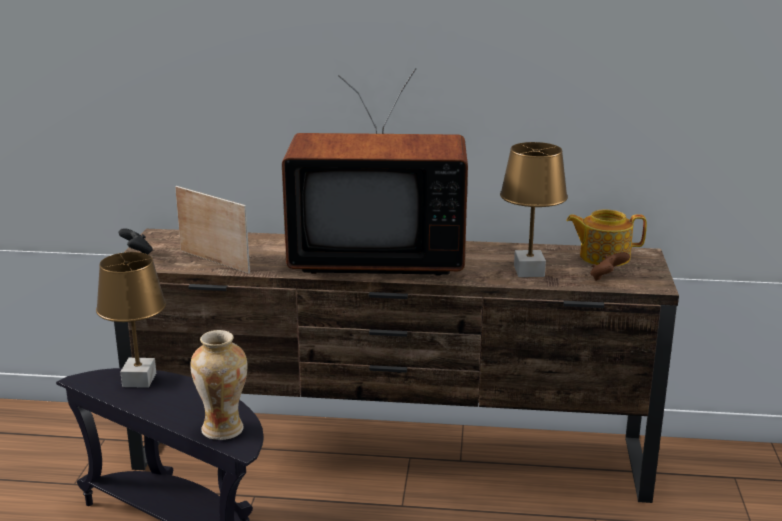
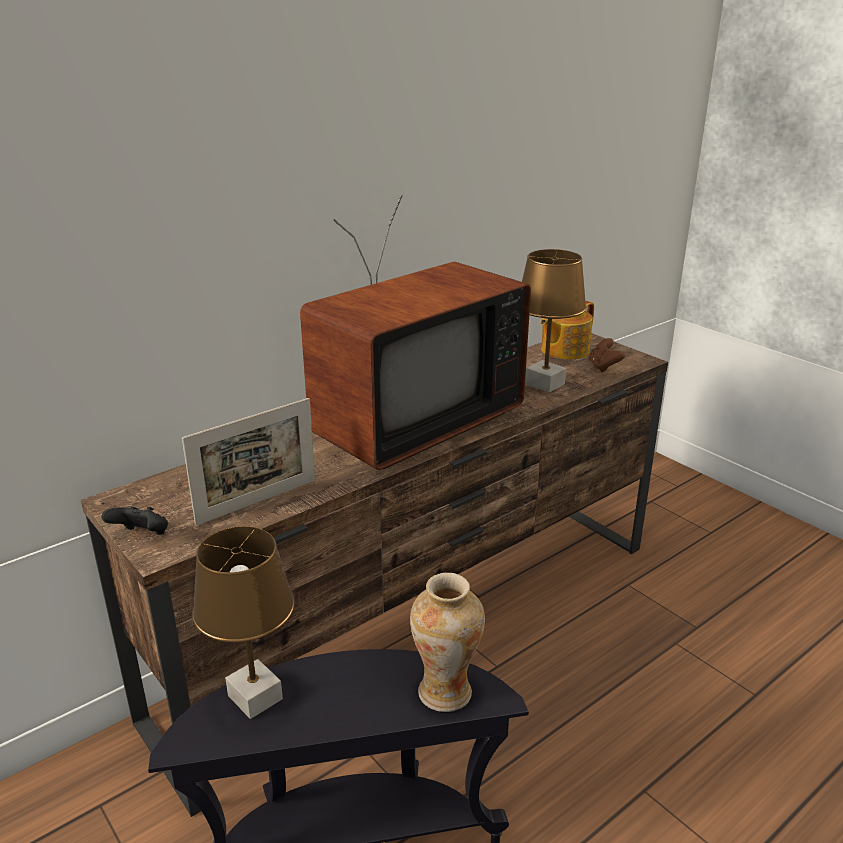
camera: 45 degrees left, 5 degrees up
(214, 261) = (257, 502): picture frame -> picture frame turned 150 degrees clockwise

